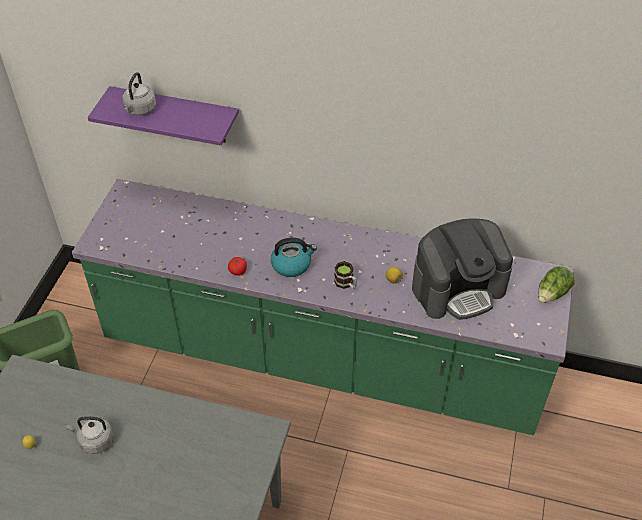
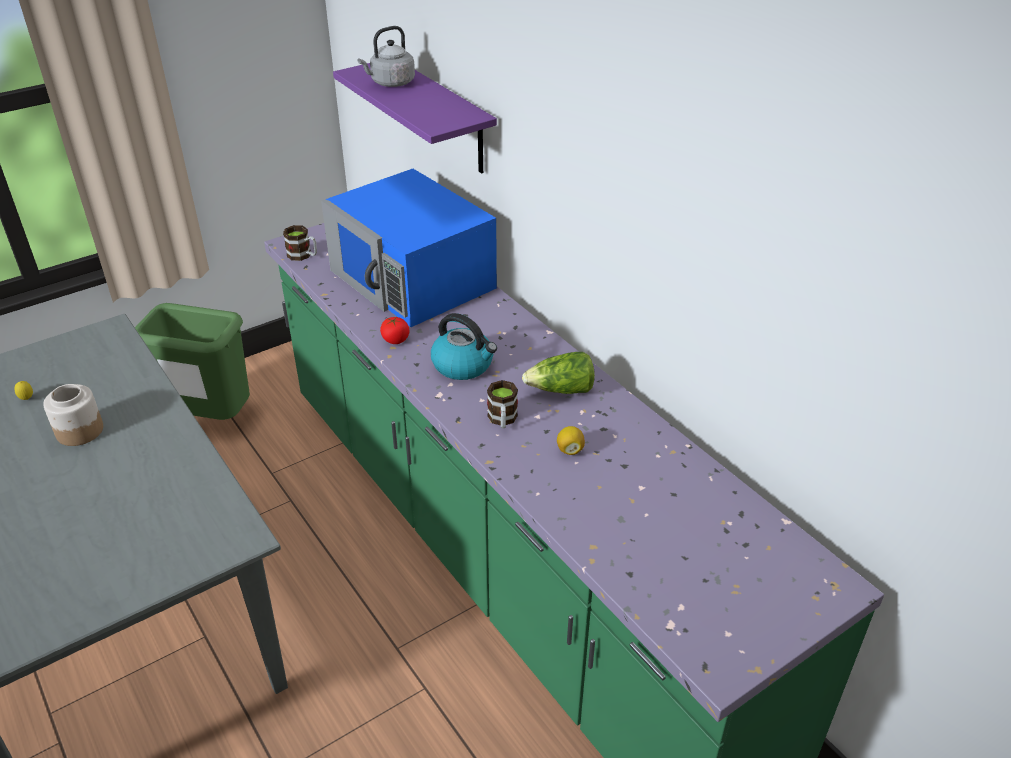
camera: 40 degrees right, 10 degrees down
(95, 441) = (79, 431): grey kettle -> jar
(112, 248) = (303, 256): none -> mug
(200, 226) = (413, 279): none -> blue microwave
(458, 288) = (651, 511): coffee machine -> none
(552, 294) = (801, 607): lettuce -> lettuce (561, 390)

